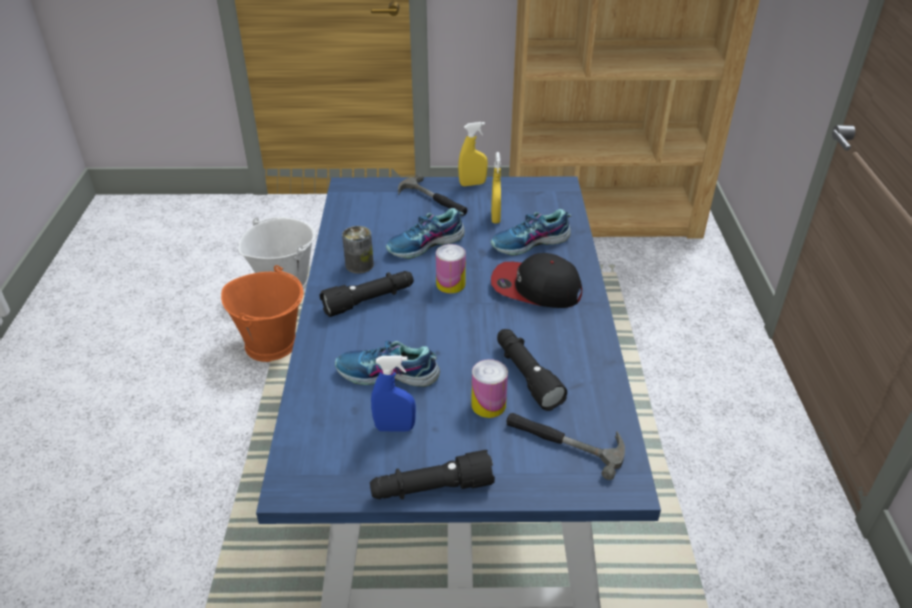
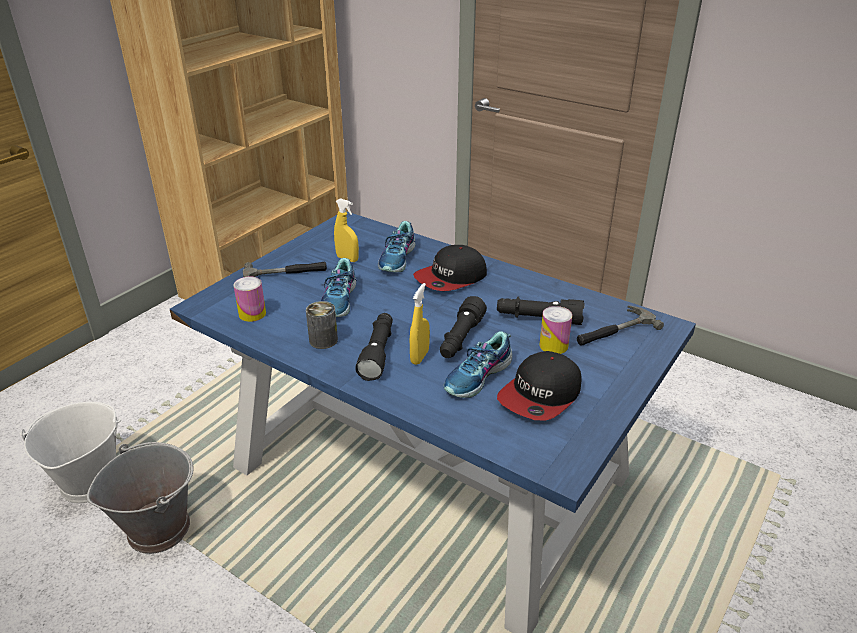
camera: 55 degrees left, 5 degrees down
(272, 344) = (159, 528): orange bucket -> grey bucket
(395, 428) = (540, 395): blue spray bottle -> cap
(431, 489) = (616, 402): black flashlight -> black flashlight (460, 339)
(450, 284) = (403, 309): can -> can (252, 314)
(472, 184) = (290, 250): yellow spray bottle -> yellow spray bottle (419, 356)

